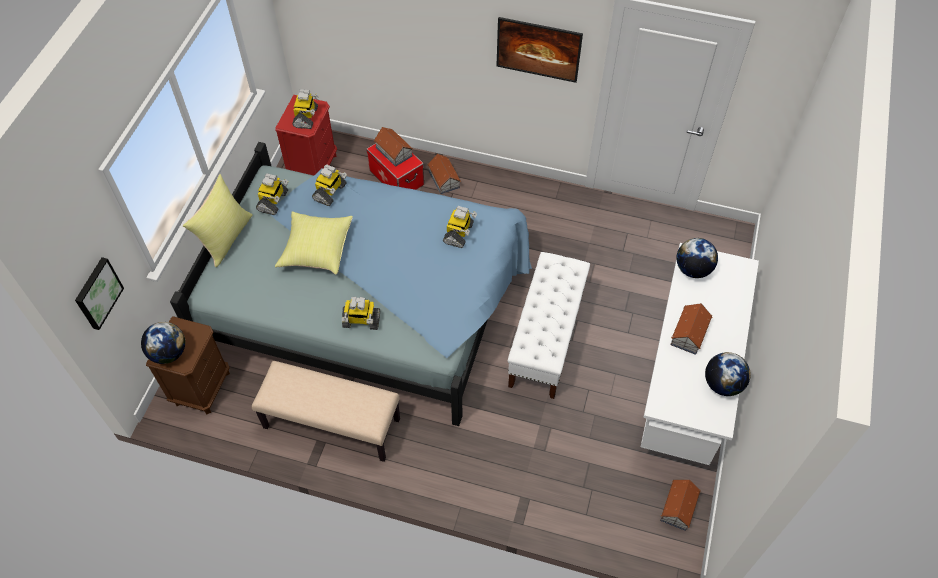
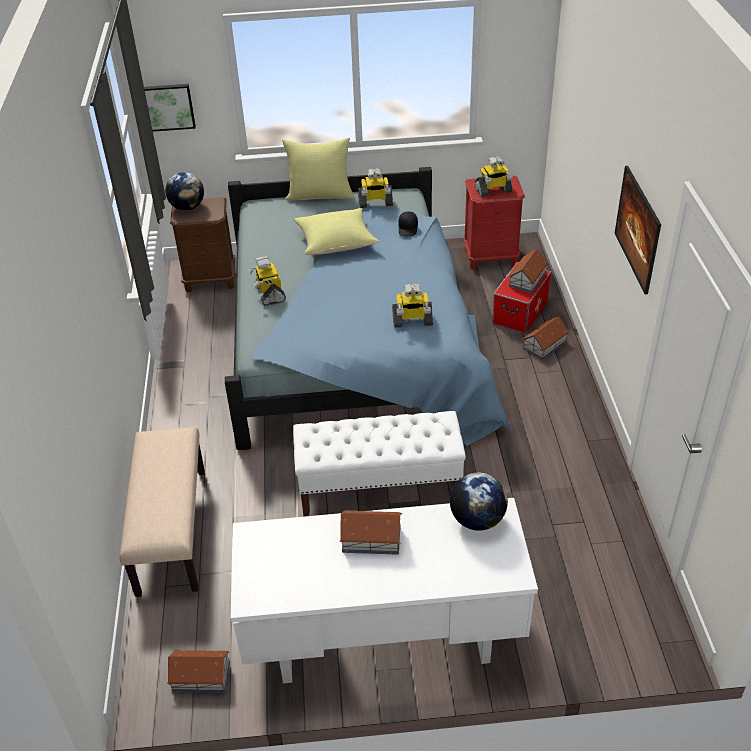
camera: 70 degrees right, 15 degrees down
(330, 192) = (408, 229): toy robot -> black cap
(331, 424) = (204, 363): beige bench -> beige bench (171, 530)
(722, 384) = (308, 590): globe -> none

